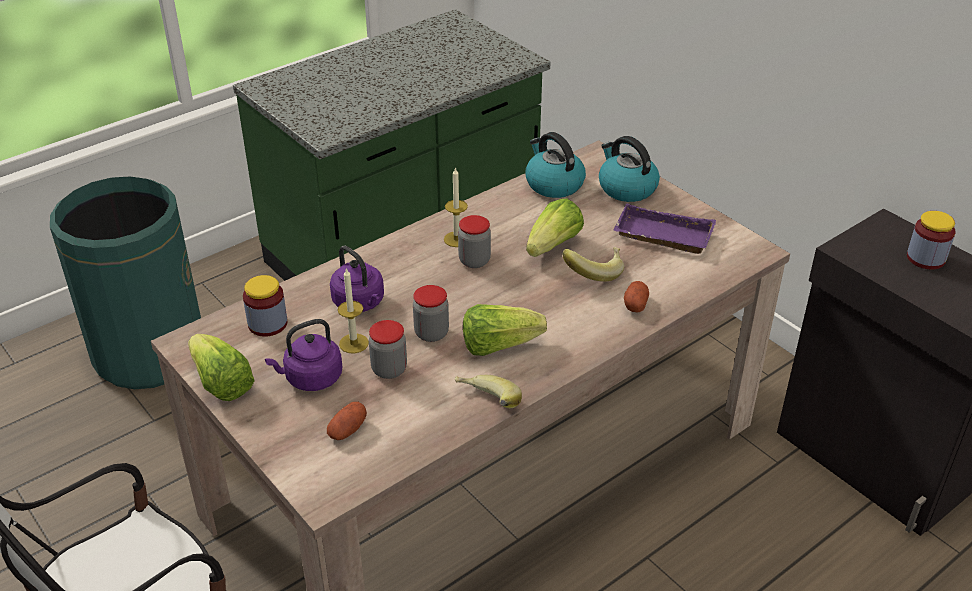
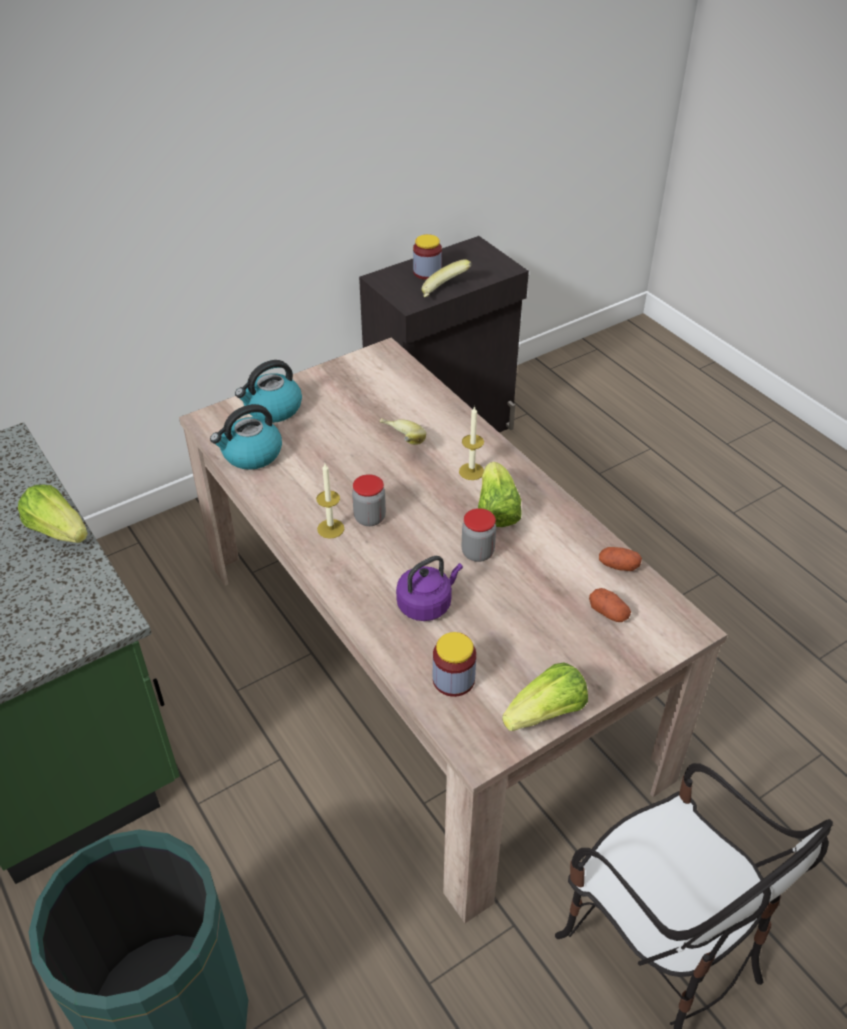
camera: 85 degrees left, 5 degrees up
(311, 378) = (540, 641): purple kettle -> none
(353, 343) = (489, 609): candle -> candle (471, 471)
(389, 369) = (528, 583): jar -> none
(486, 406) = (575, 522): banana -> banana (444, 292)
(553, 245) = (355, 464): lettuce -> lettuce (58, 530)
(635, 304) = (448, 425): potato -> potato (618, 566)
(661, 236) = (355, 398): purple tray -> none

